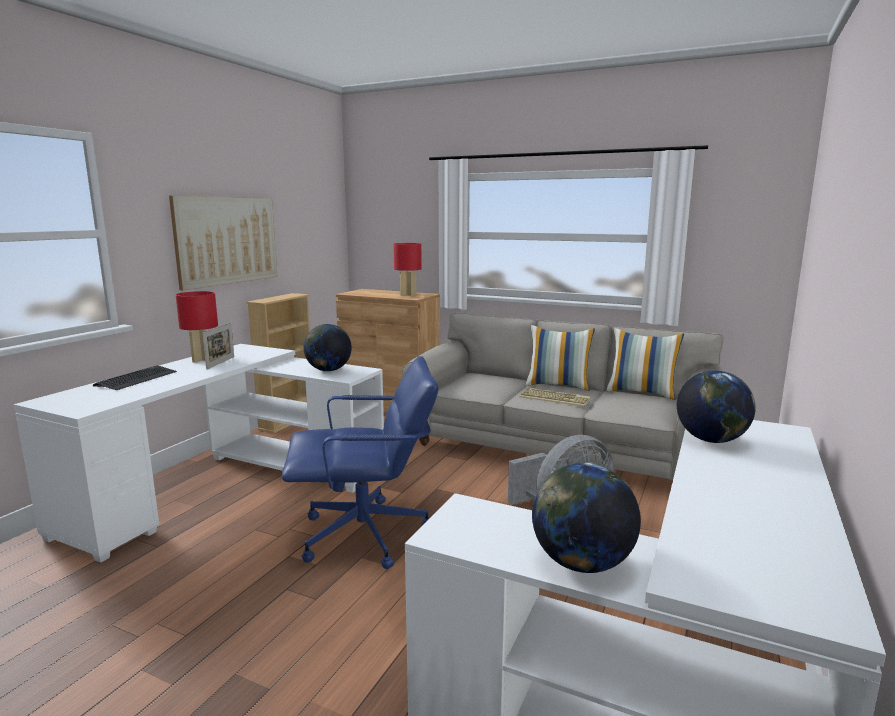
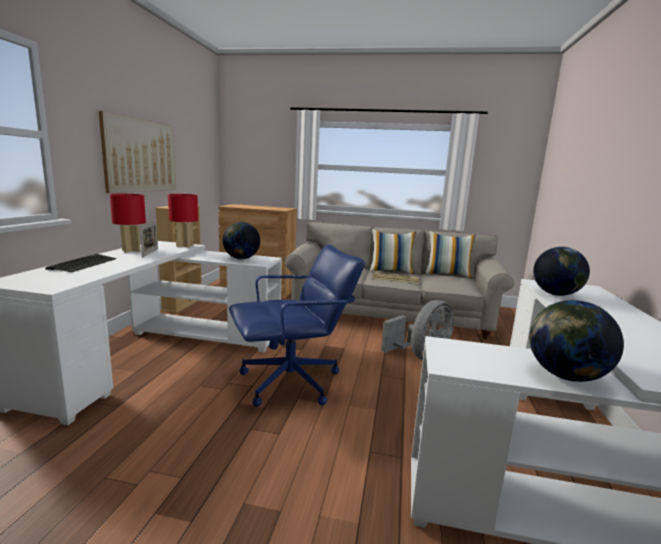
camera: 15 degrees left, 0 degrees up
(408, 295) = (275, 208): red table lamp -> red table lamp (185, 246)

